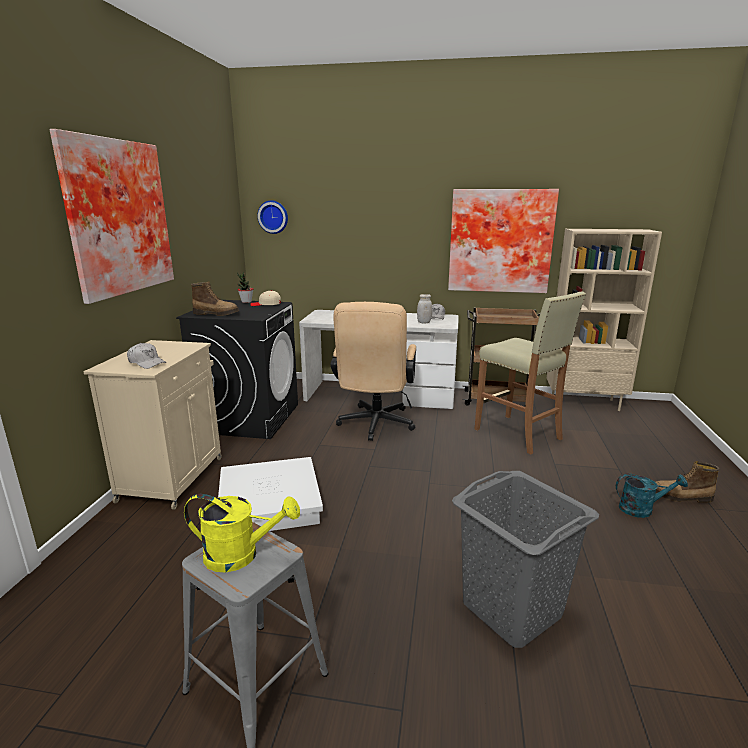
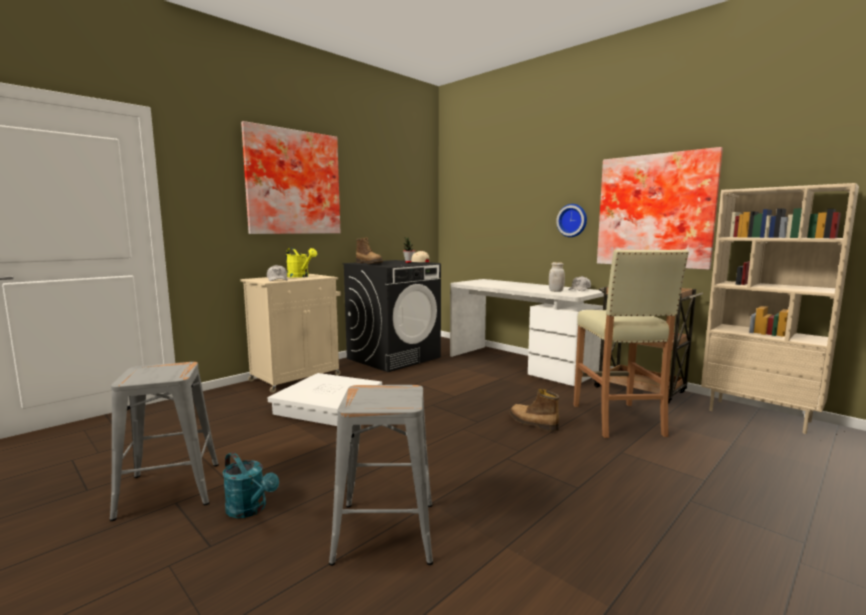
camera: 35 degrees right, 10 degrees down
(241, 555) = (158, 372): yellow watering can -> yellow watering can (300, 276)
(273, 217) = (459, 198): wall clock -> wall clock (572, 220)
(375, 426) = (480, 382): beige office chair -> none
(511, 610) = (385, 532): grey laundry basket -> grey stool
(641, 509) = (673, 521): turquoise watering can -> turquoise watering can (250, 509)
(681, 497) = (760, 533): boot -> boot (532, 423)

